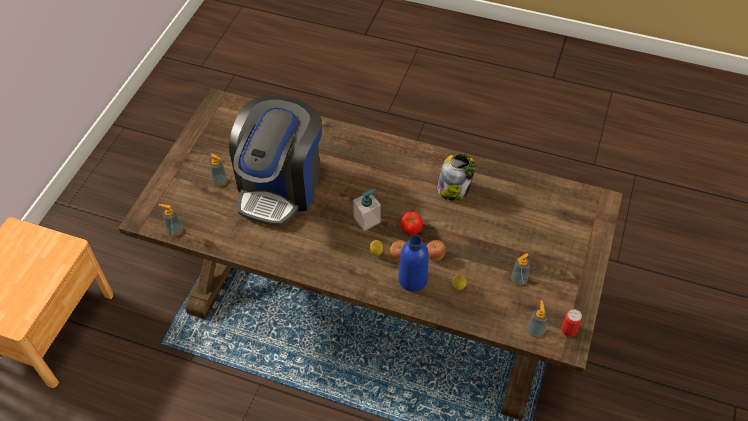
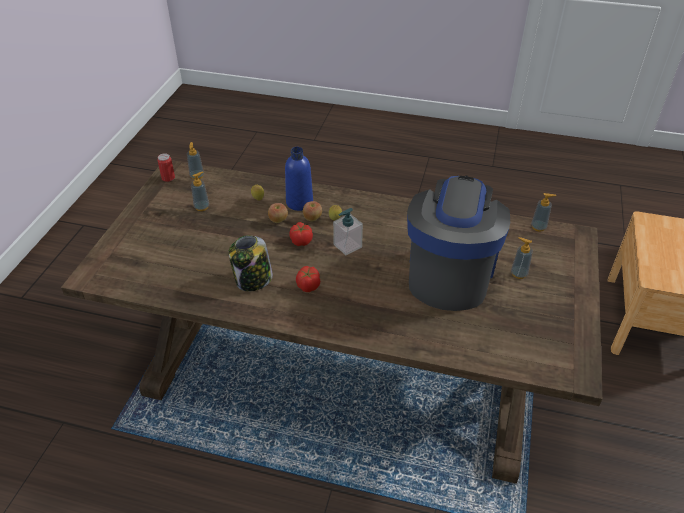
camera: 175 degrees right, 10 degrees down
(406, 180) = (308, 286): none -> tomato

